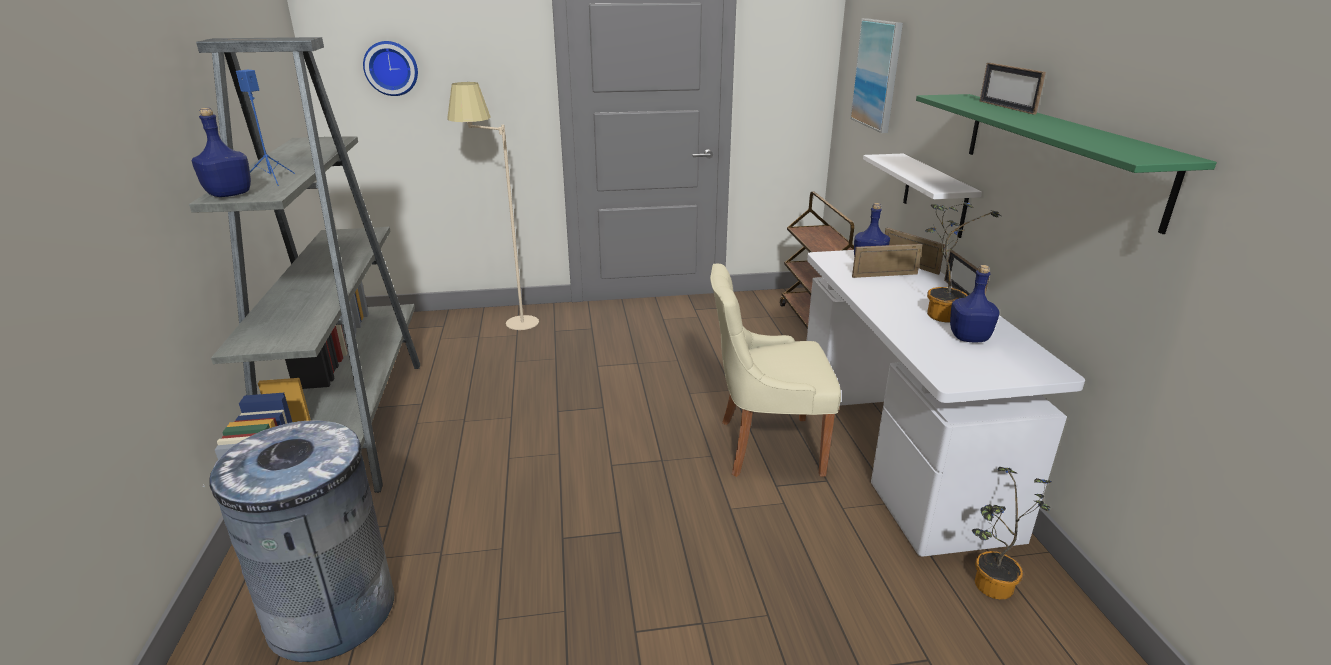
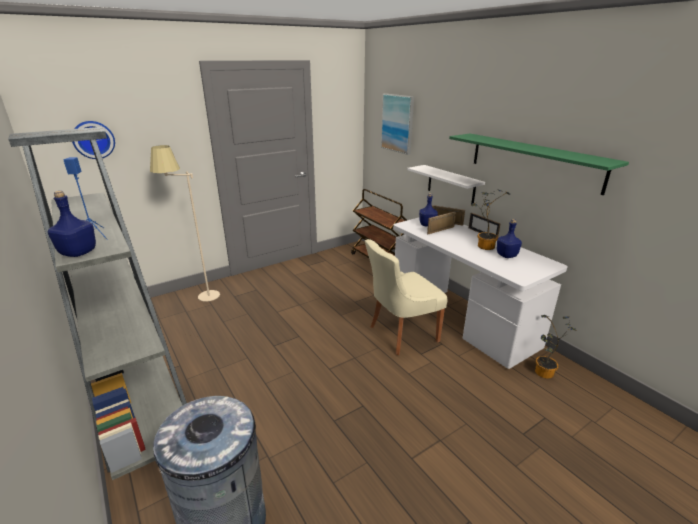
camera: 25 degrees left, 0 degrees up
(1006, 107) = (501, 140): picture frame -> none

